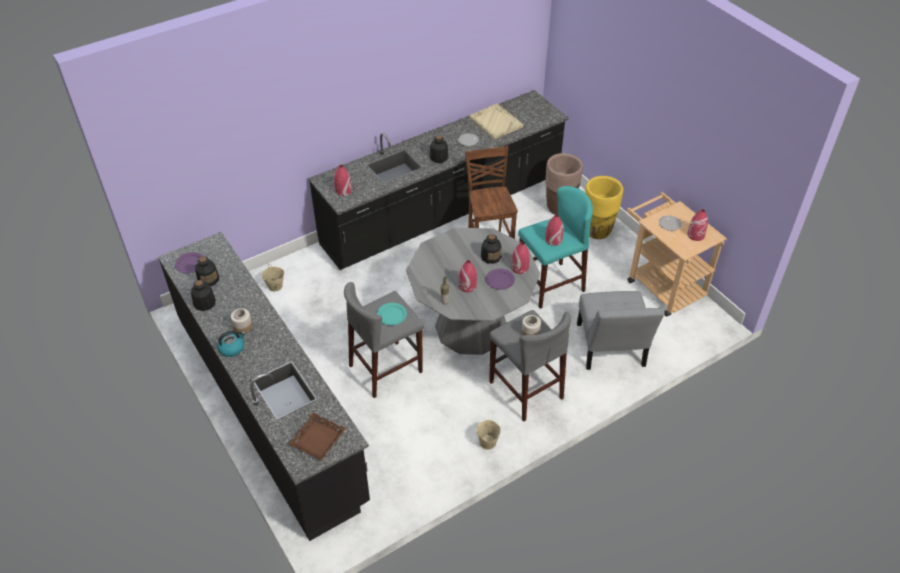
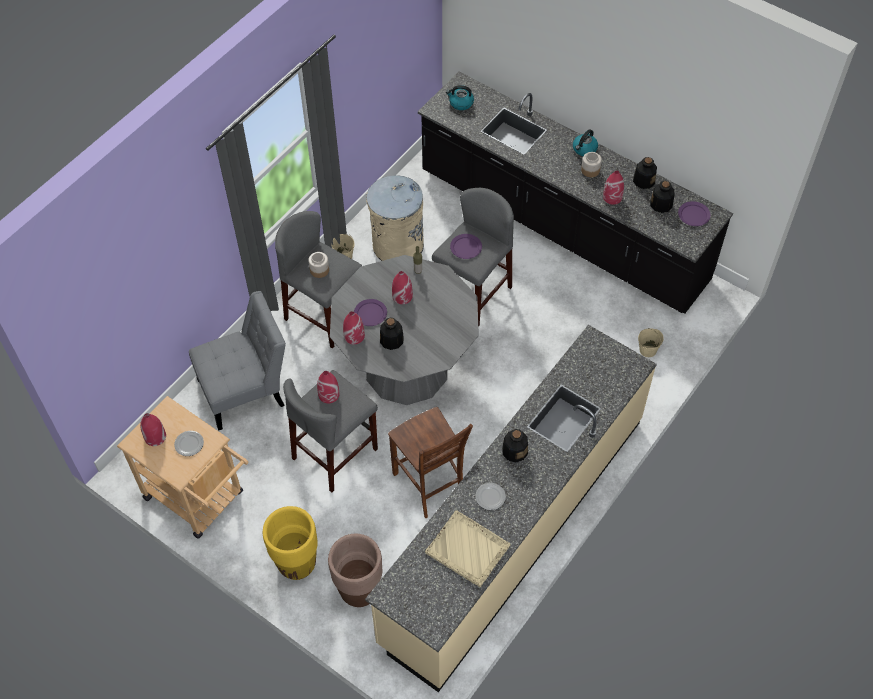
camera: 160 degrees right, 10 degrees up
(317, 439) = (460, 103): brown tray -> kettle
(343, 191) = (602, 357): red vase -> red vase (612, 197)
(392, 315) = (466, 247): turquoise plate -> purple plate
(432, 437) = (397, 245): none -> beige trash can
(443, 212) = (513, 528): black counter -> beige counter
(550, 285) = (335, 453): turquoise stool -> grey stool
(610, 349) = (246, 390): grey chair -> grey chair turned 90 degrees clockwise

